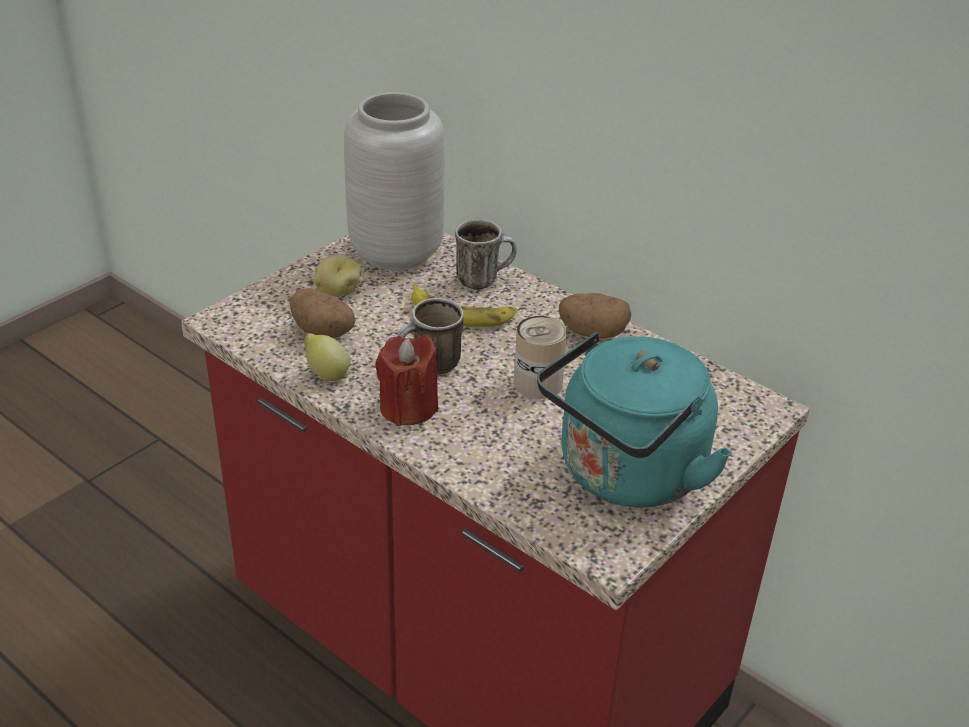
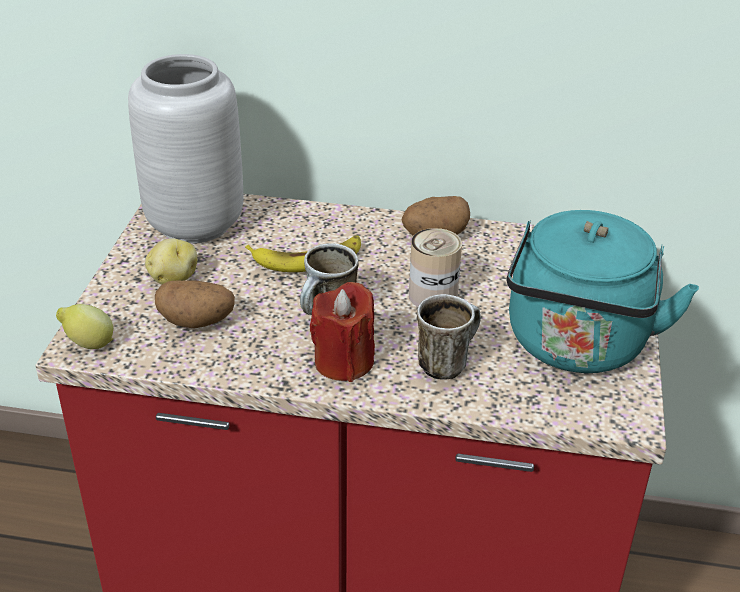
camera: 30 degrees left, 0 degrees up
(326, 374) = (238, 360): lemon -> lemon (88, 344)
(483, 279) = (298, 221): mug -> mug (446, 361)

